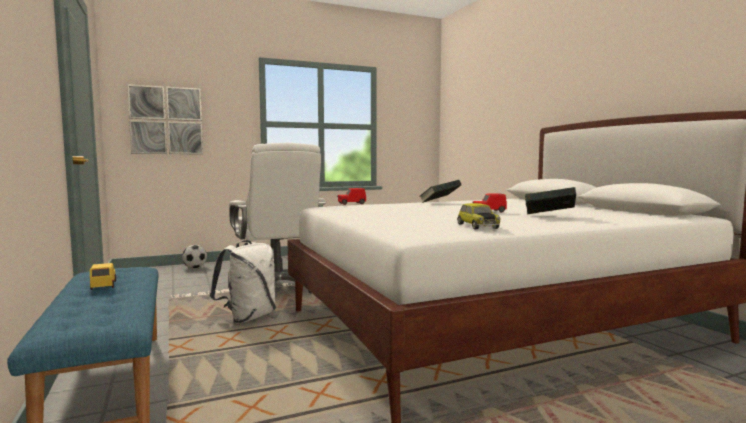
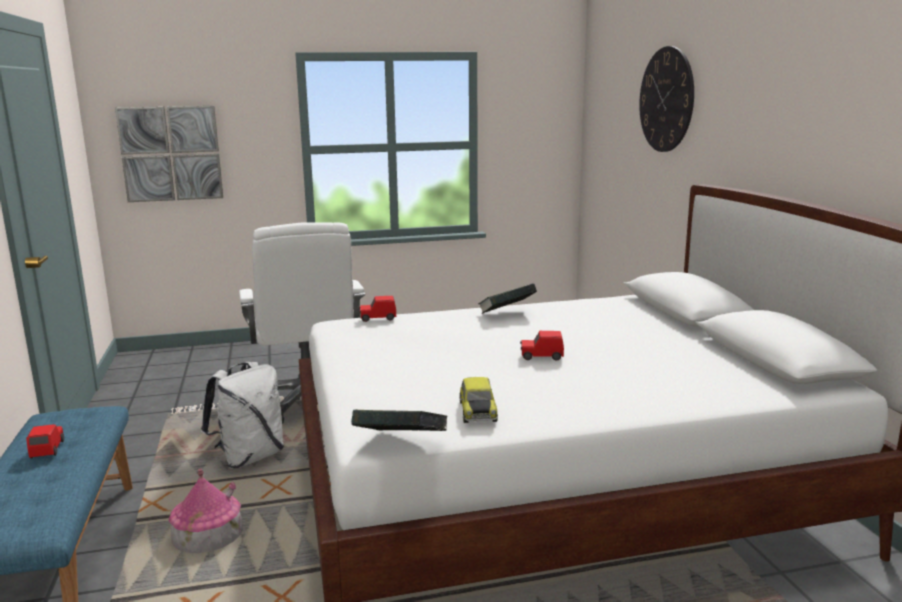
camera: 10 degrees right, 10 degrees up
(103, 285) = (47, 449): yellow toy car -> red toy car
(195, 268) = (218, 353): football -> none
(235, 361) = (207, 533): none -> toy house
(510, 85) = (666, 99): none -> wall clock
(549, 216) = (610, 378): book -> book (400, 444)

